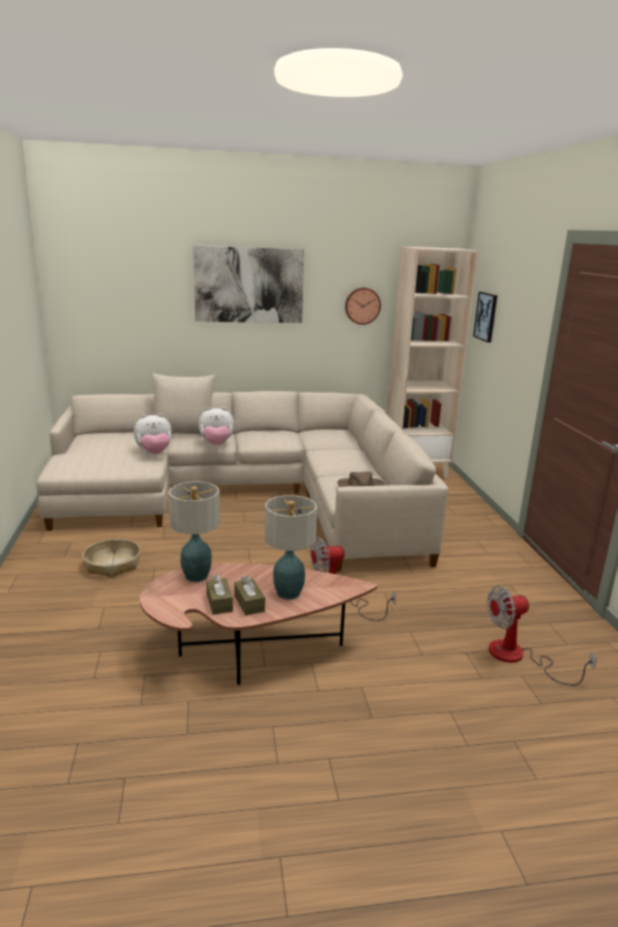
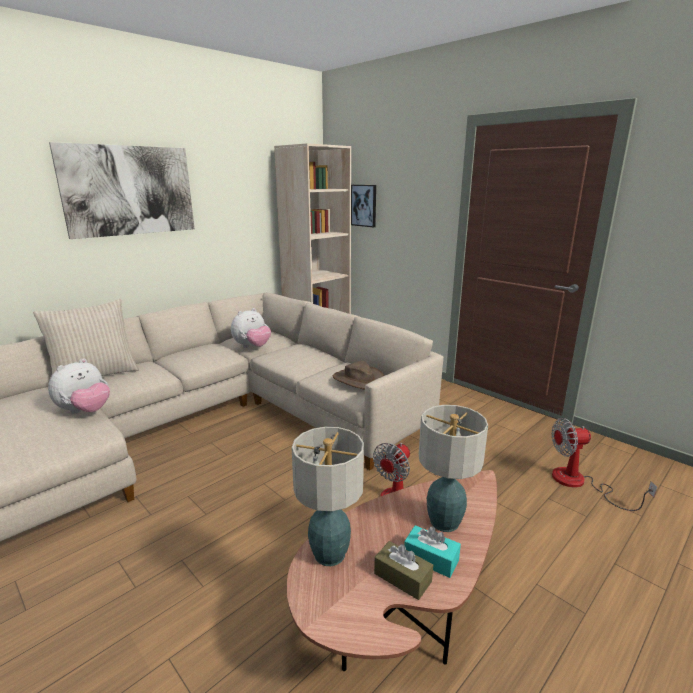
camera: 35 degrees left, 0 degrees up
(112, 565) = (118, 585): basket -> none
(216, 445) = (154, 378): plush toy -> plush toy (252, 347)
(249, 603) = (431, 559): brown tissue box -> turquoise tissue box
(362, 305) = (247, 206): wall clock -> none
(518, 657) = (579, 483): fan -> fan turned 45 degrees clockwise

